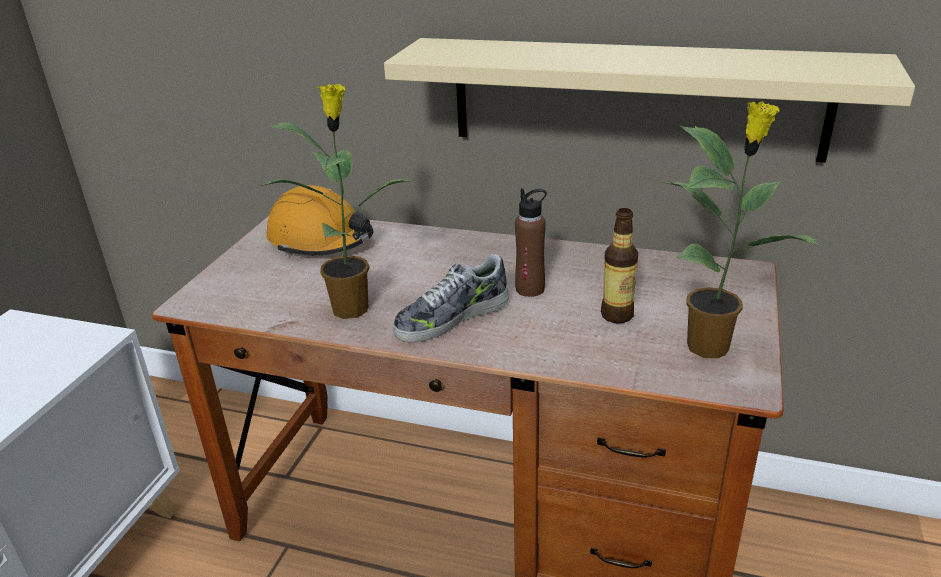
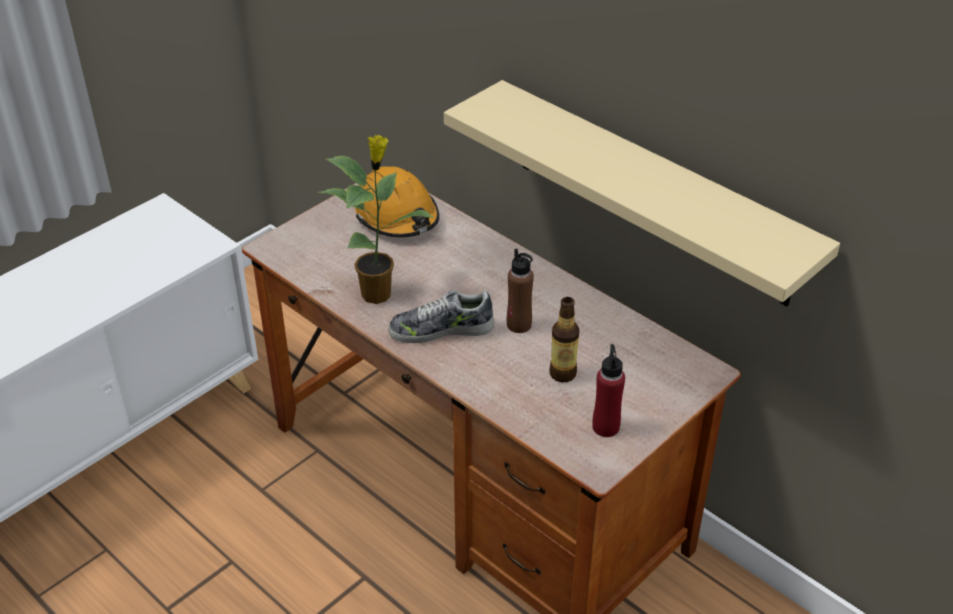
camera: 25 degrees right, 10 degrees up
(711, 346) = (606, 427): potted plant -> red bottle

